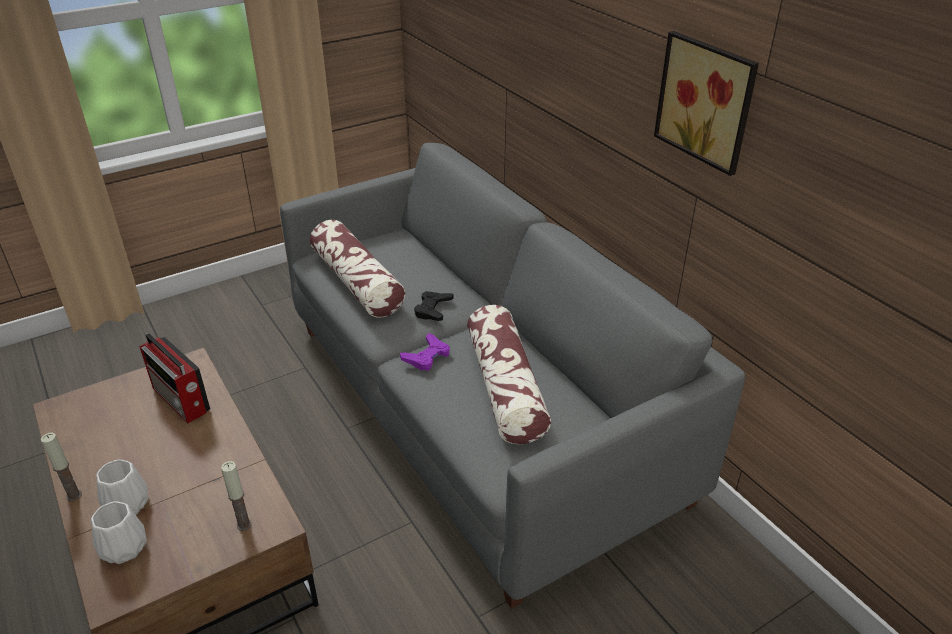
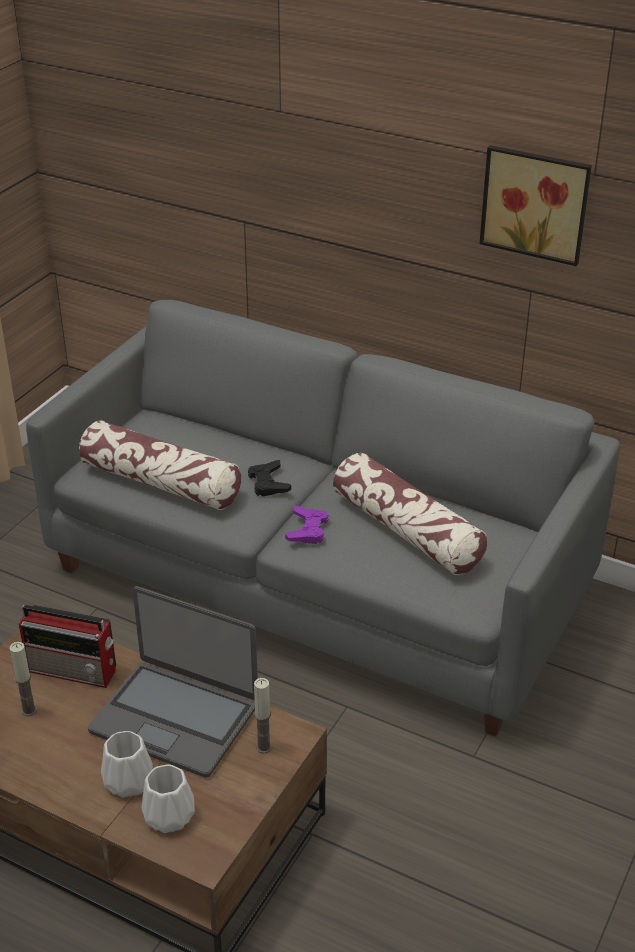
camera: 30 degrees left, 0 degrees up
(74, 495) = (61, 798): candle -> candle (29, 710)
(208, 469) = (175, 718): none -> laptop

